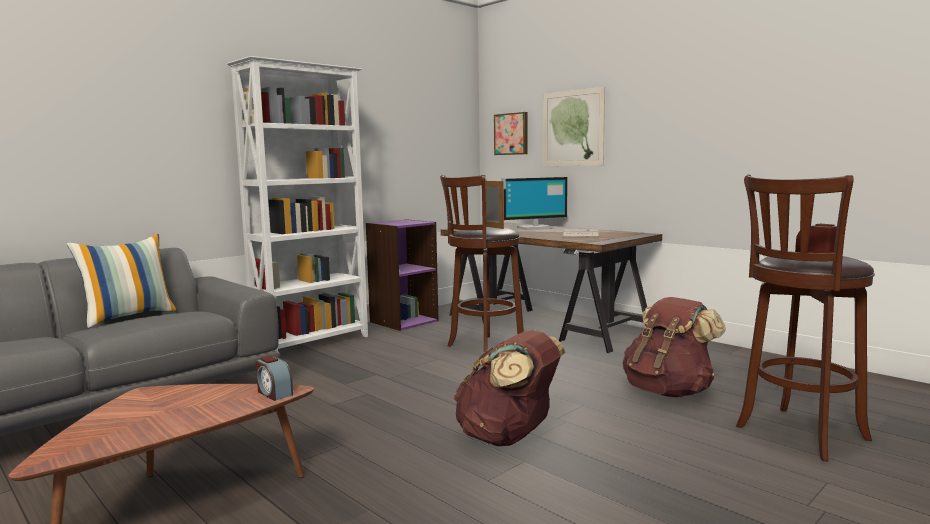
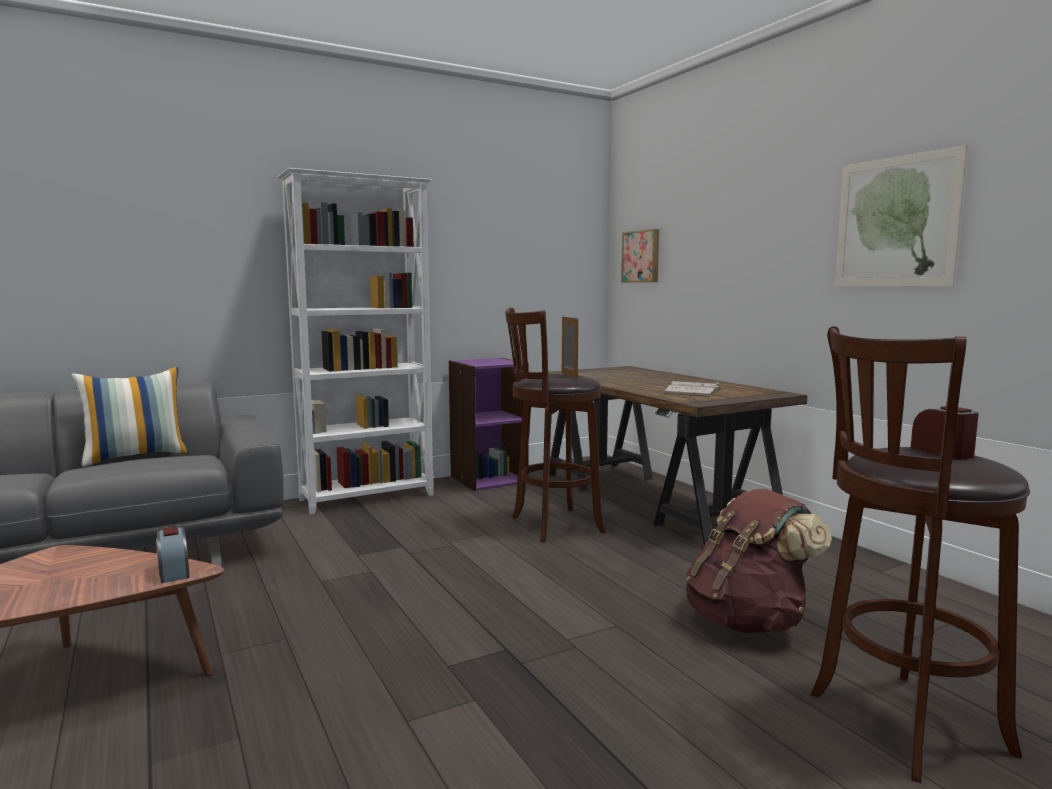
camera: 15 degrees right, 0 degrees up
(508, 438) = (482, 660): brown backpack -> none
(534, 228) = (651, 376): monitor -> none
(572, 128) = (708, 250): picture -> picture (895, 222)

